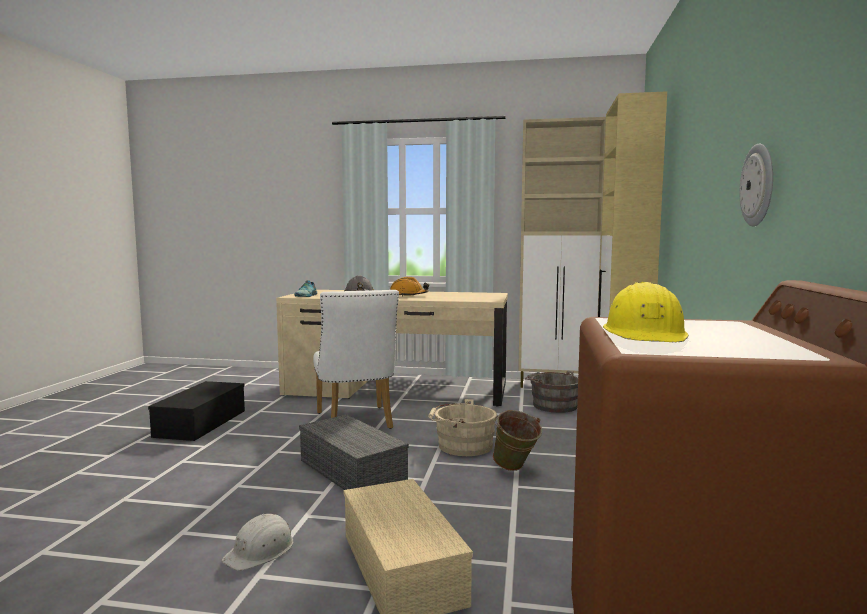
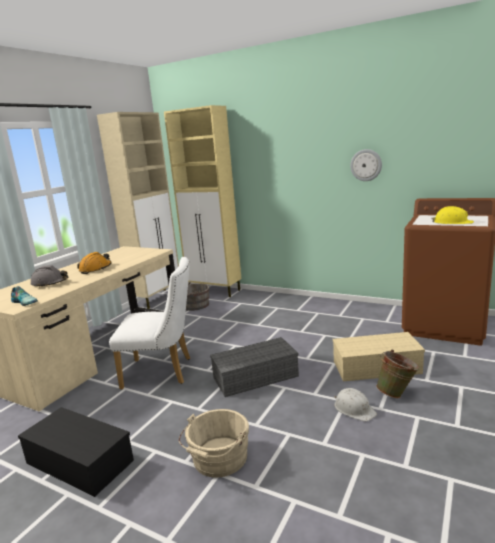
camera: 70 degrees left, 10 degrees up
(461, 446) = (238, 338): beige bucket -> beige bucket (218, 459)
(515, 469) = (281, 328): green bucket -> green bucket (397, 393)

